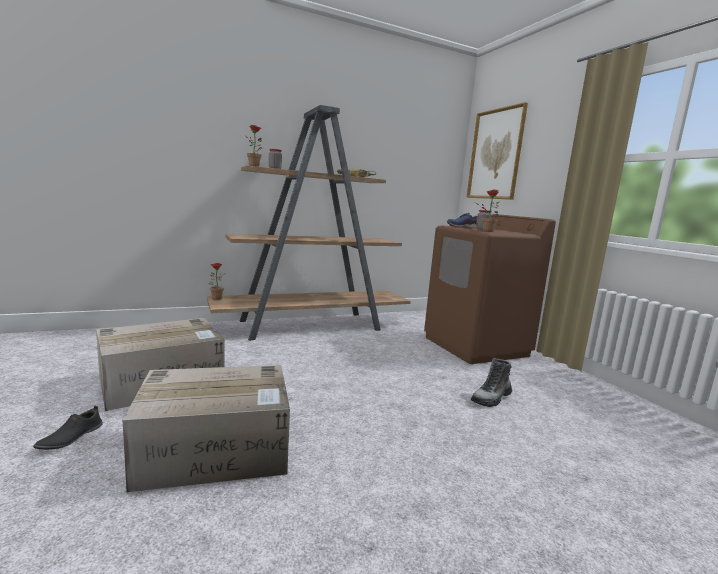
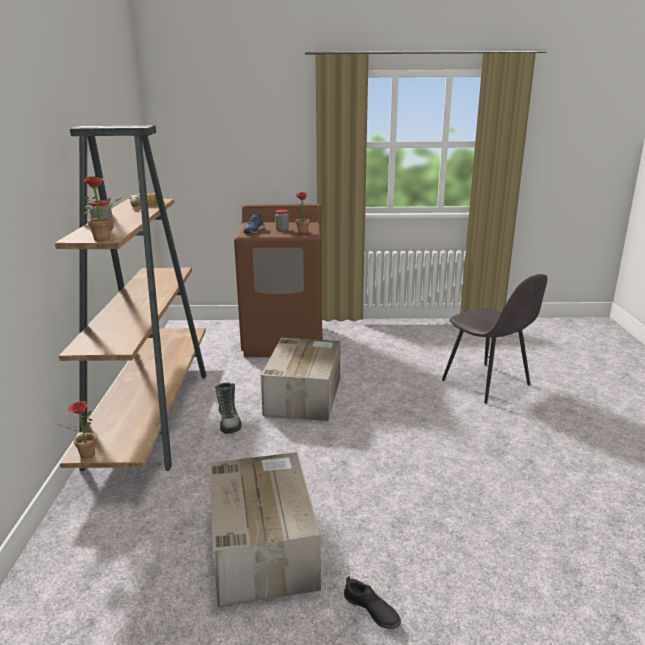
camera: 65 degrees left, 10 degrees up
(217, 449) = (417, 511): cardboard box -> cardboard box (303, 395)
(491, 398) = (383, 369): boot -> boot (229, 421)
(495, 154) = (204, 133): picture -> none
(564, 485) = (487, 383): none -> grey chair

